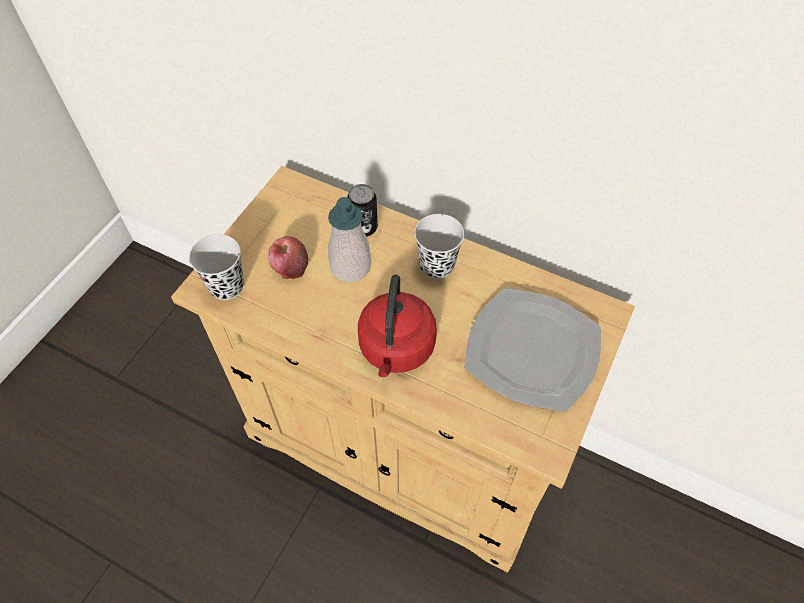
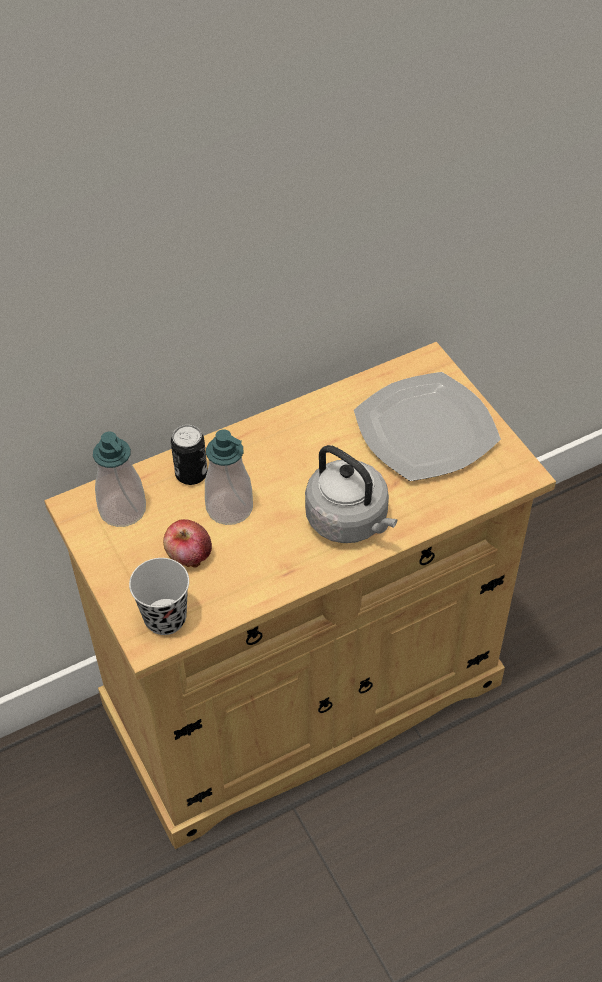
camera: 55 degrees left, 5 degrees down
(303, 209) = (123, 510): none -> soap dispenser
(396, 350) = (350, 521): red kettle -> grey kettle
(437, 266) = (284, 444): black cup -> none

